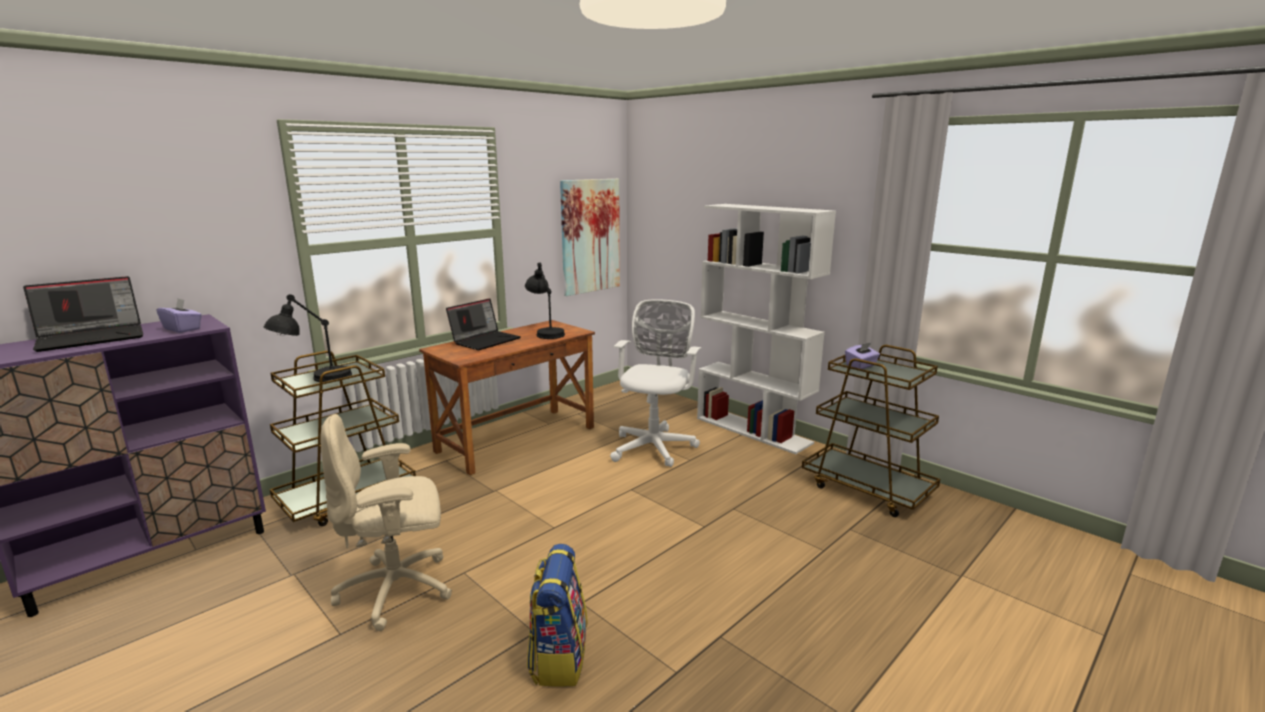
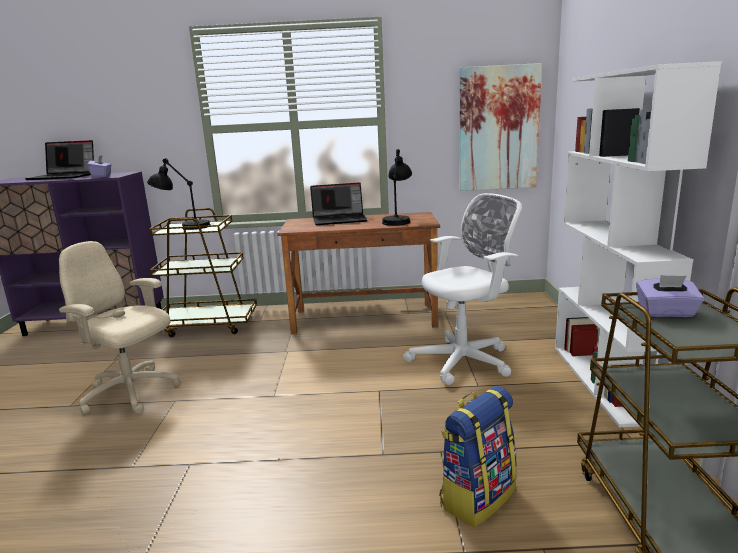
camera: 45 degrees right, 0 degrees up
(558, 657) = (109, 495): backpack -> backpack (477, 496)

